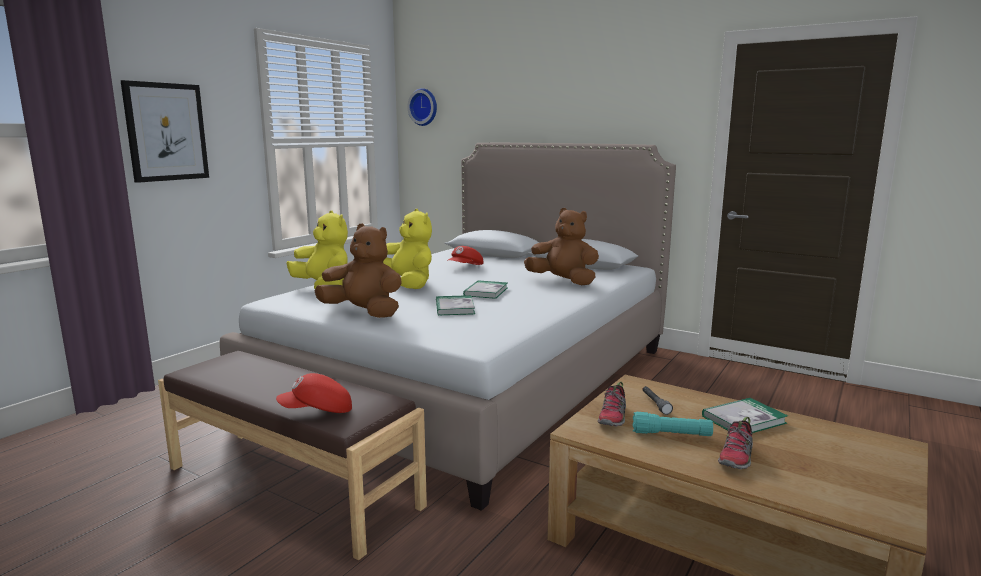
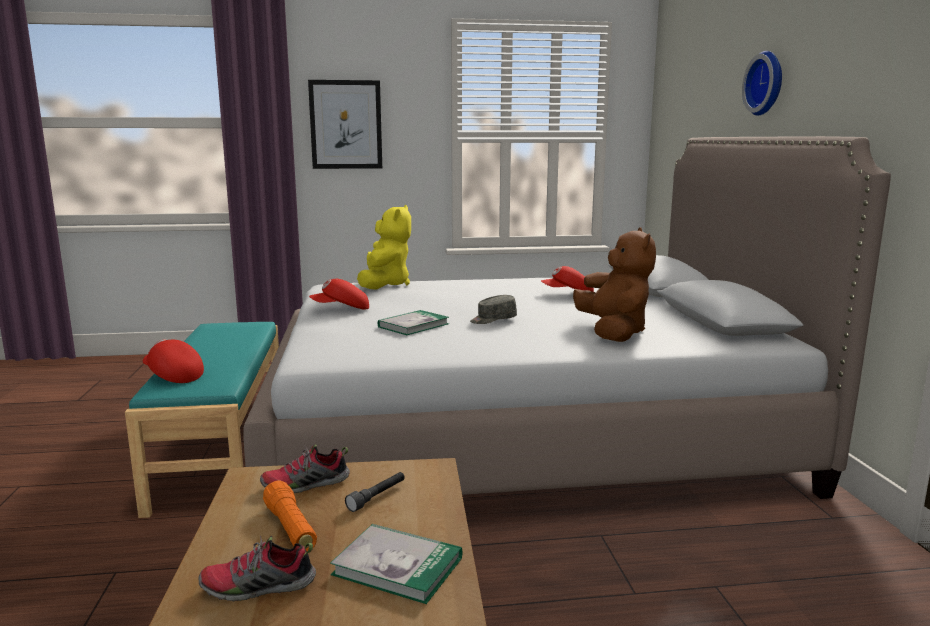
camera: 50 degrees right, 0 degrees up
(293, 485) = (225, 448): brown bench -> turquoise bench
(364, 313) = (341, 309): brown plush toy -> red cap
(408, 284) = (456, 296): yellow plush toy -> none
(424, 107) = (669, 93): wall clock -> wall clock (767, 83)
(486, 292) = (493, 320): book -> grey cap
(671, 434) = (290, 528): turquoise flashlight -> orange flashlight

